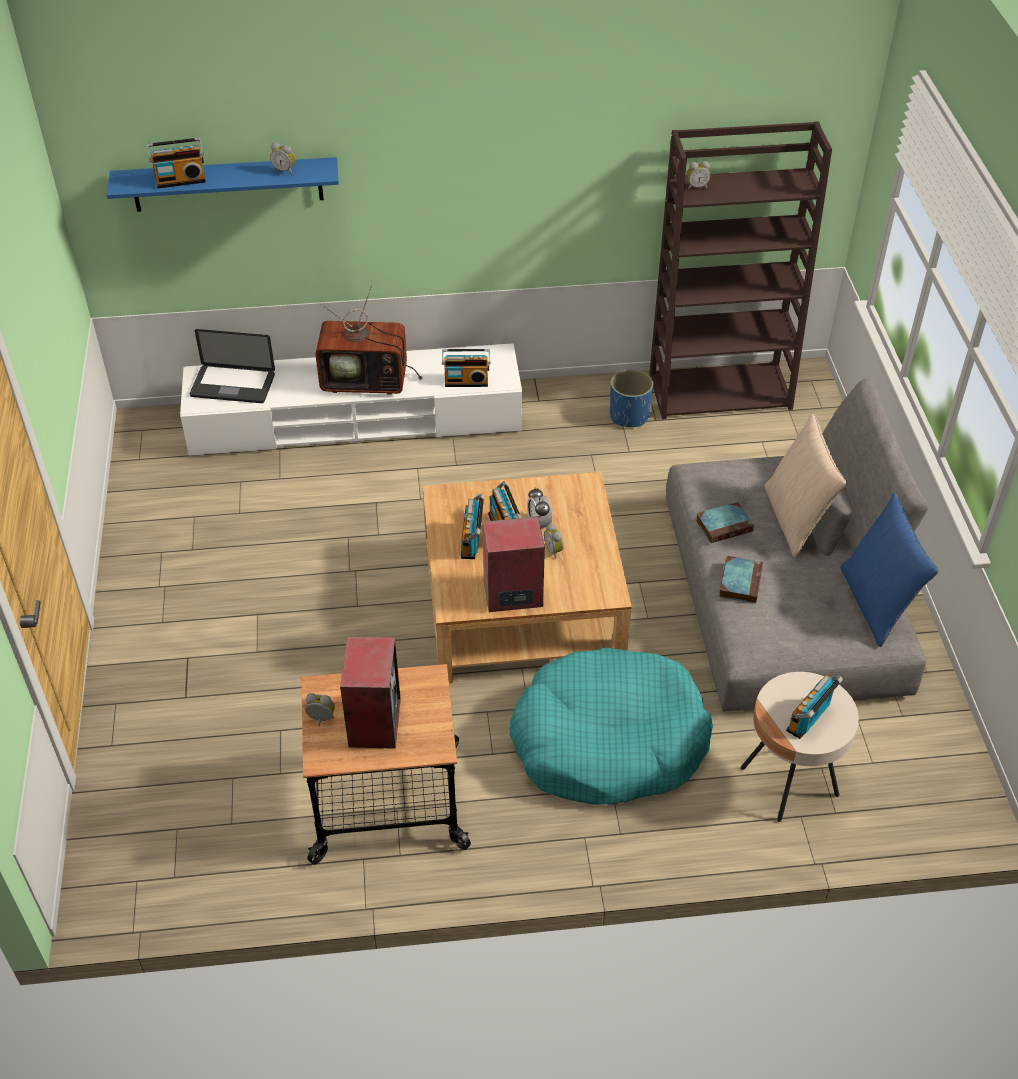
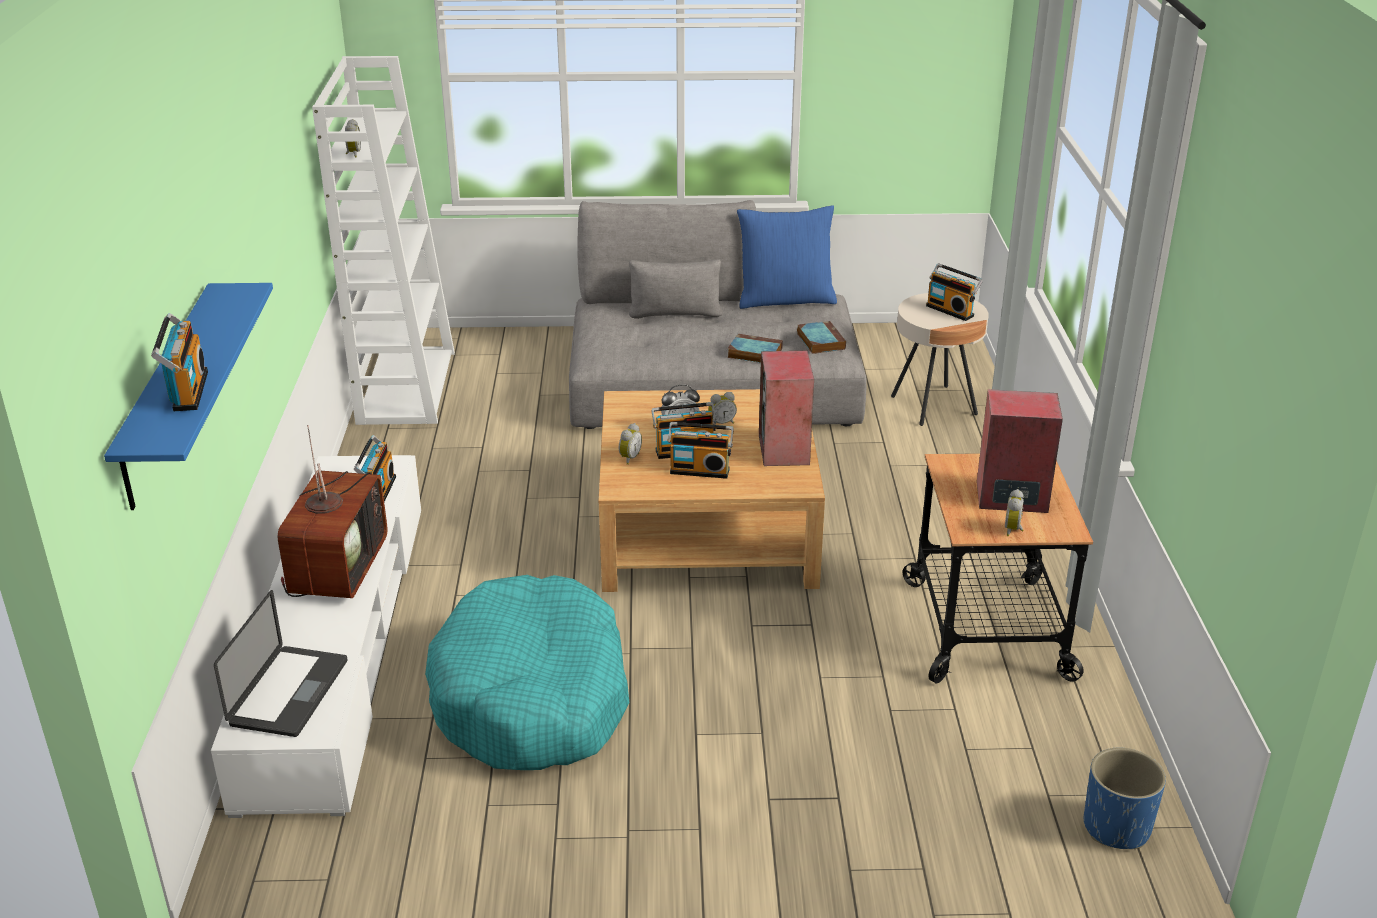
camera: 85 degrees left, 15 degrees down
(284, 170) = (218, 316): alarm clock -> alarm clock (629, 458)
(608, 741) = (895, 490): turquoise dog bed -> turquoise dog bed (532, 697)
(629, 416) = (422, 442): blue planter -> blue planter (1116, 827)
(721, 390) = (405, 386): brown bookcase -> white bookcase
(724, 525) = (676, 353): book -> book (820, 341)
(796, 519) = (674, 321): beige pillow -> none

